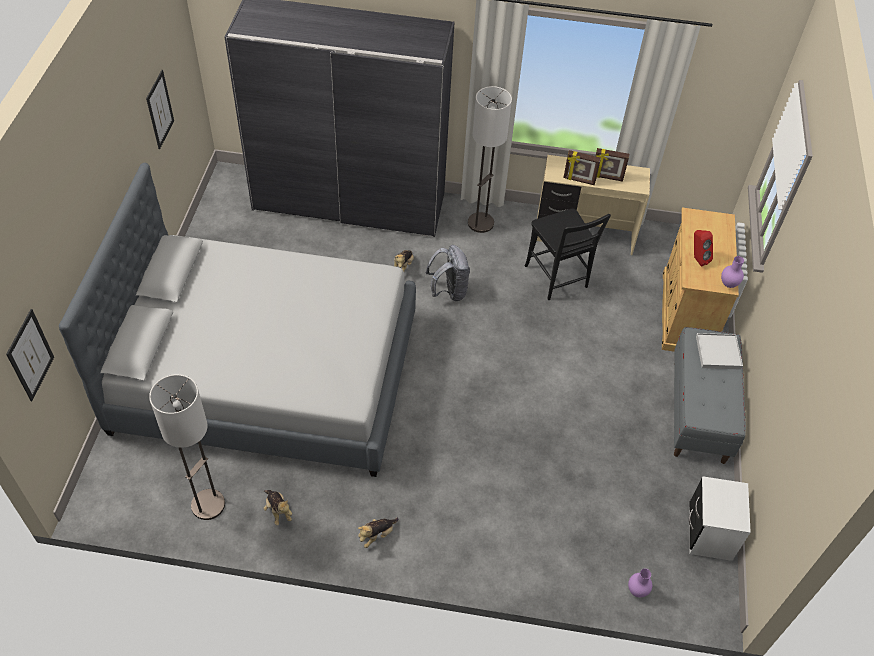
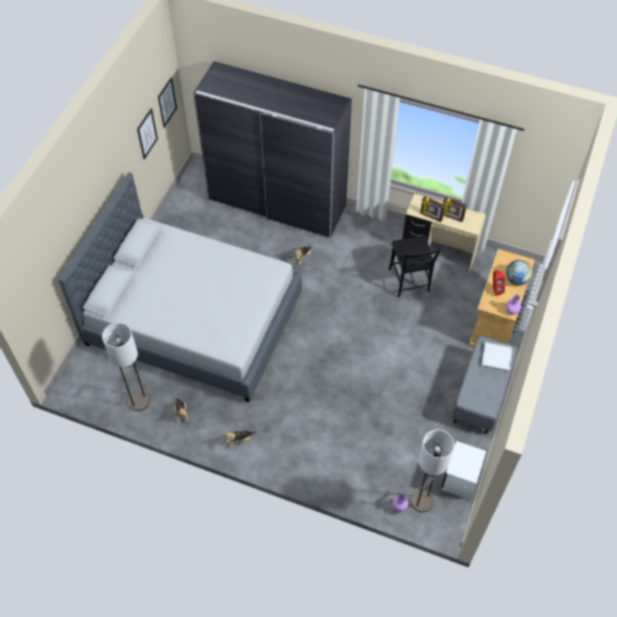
camera: 15 degrees right, 5 degrees up
(30, 355) = (38, 296): picture -> picture (167, 102)
(448, 291) = (330, 280): grey backpack -> none
(480, 223) = (366, 232): floor lamp -> floor lamp (422, 501)
(720, 243) = (516, 279): none -> globe

